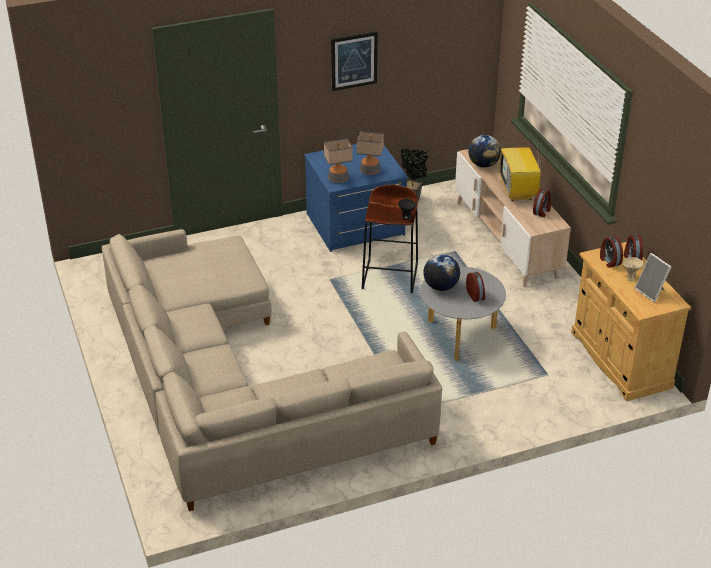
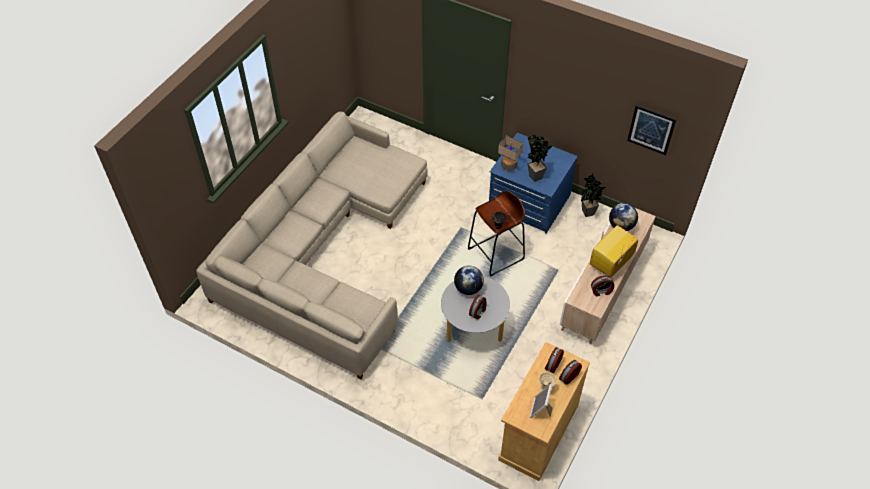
camera: 50 degrees right, 15 degrees up
(353, 60) = (568, 90): picture -> picture (651, 129)
(370, 170) = (535, 175): table lamp -> potted plant

